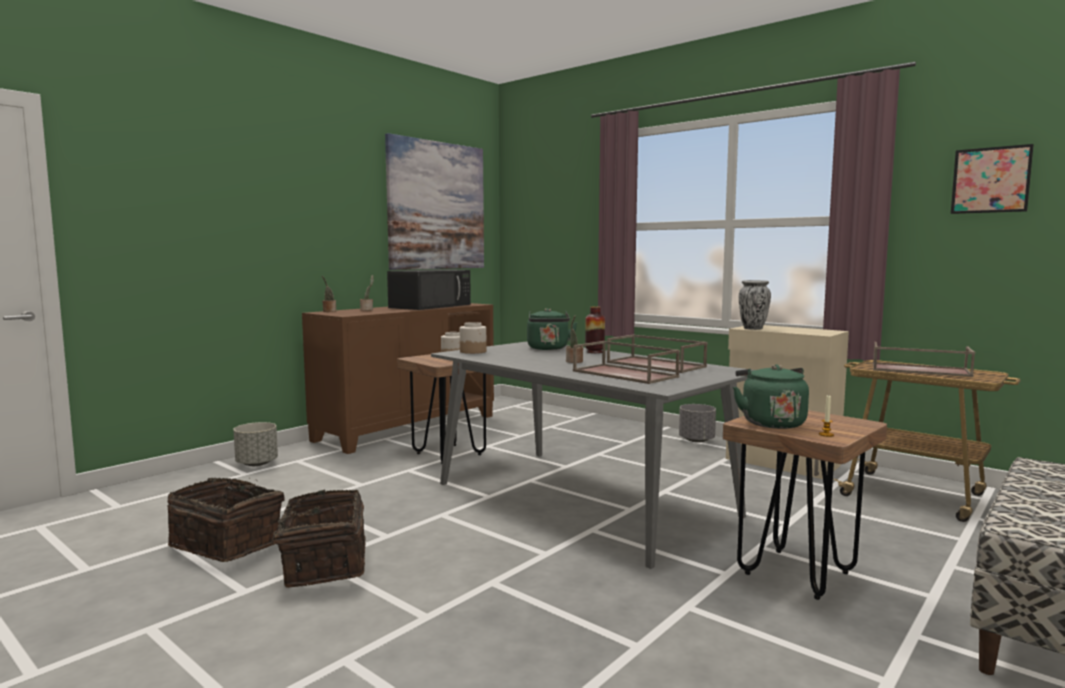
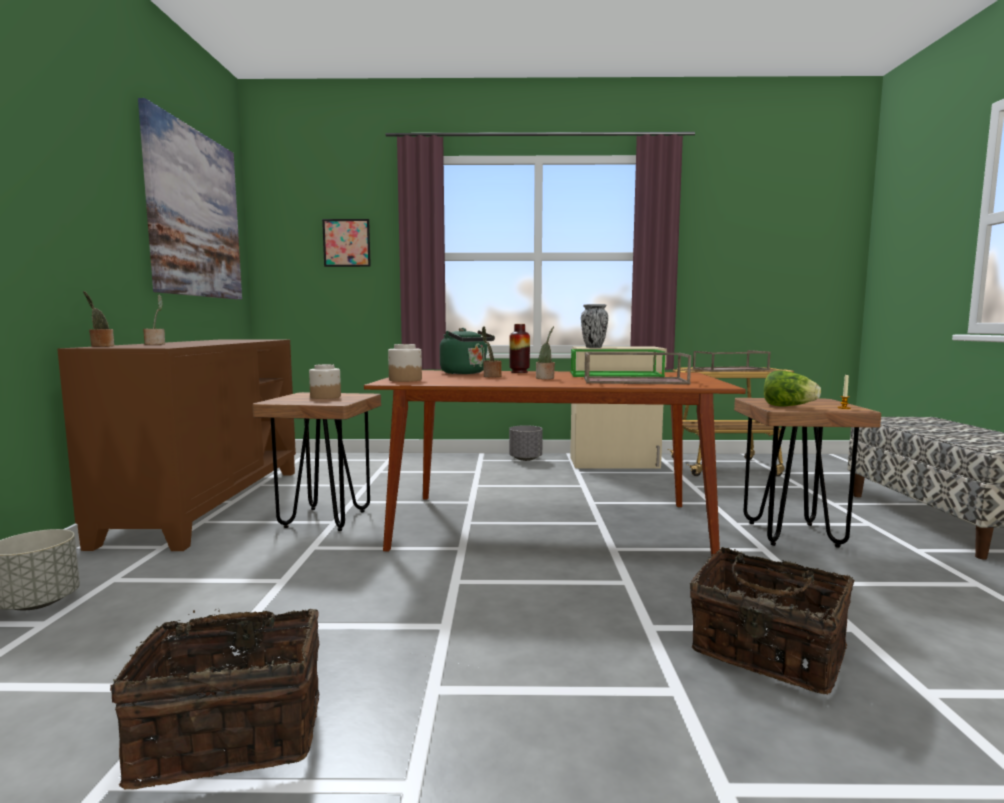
camera: 40 degrees left, 0 degrees up
(323, 564) = (442, 692): basket -> basket (766, 652)
(431, 306) = (223, 341): black microwave -> none
(546, 354) = (491, 376): none -> potted plant
(584, 499) = (549, 525): grey dining table -> brown dining table
(657, 364) = (616, 375): brown tray -> green tray
(770, 422) = (788, 406): green kettle -> lettuce
(990, 180) = (738, 229): picture -> picture (346, 243)

